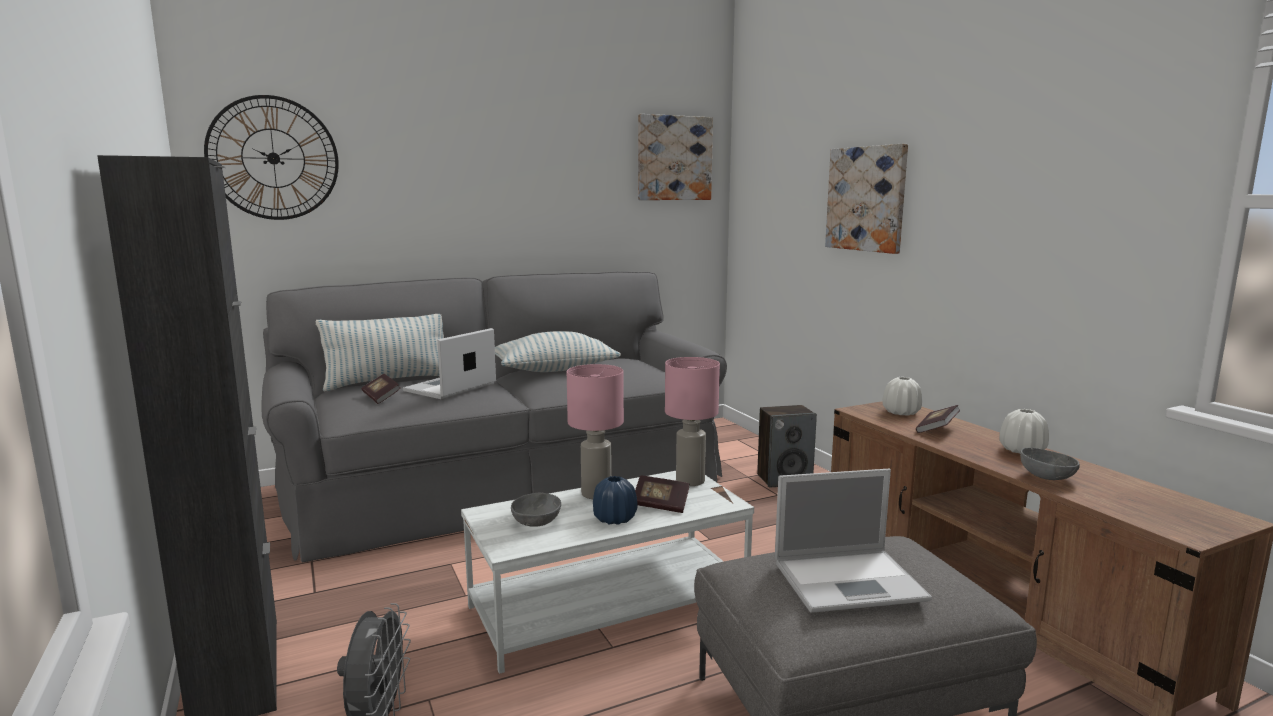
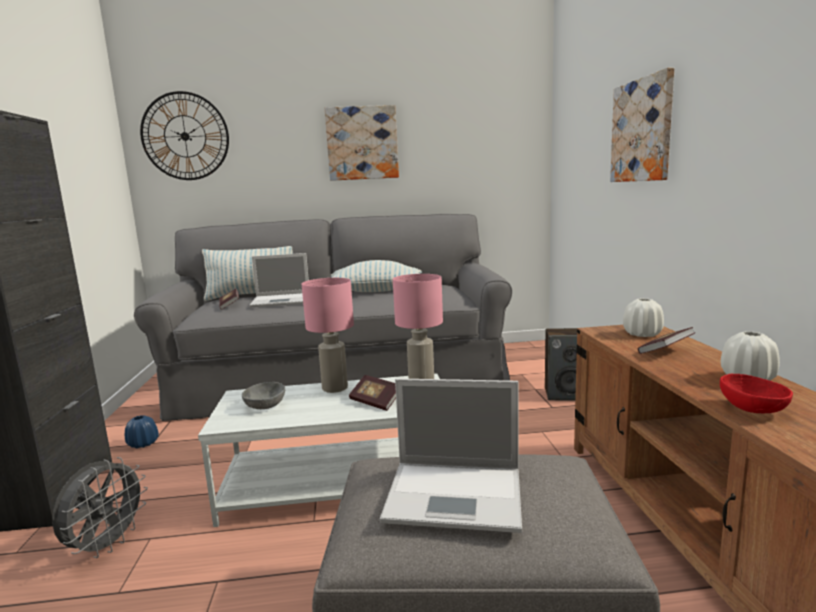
camera: 20 degrees right, 0 degrees up
(449, 388) = (282, 300): laptop -> laptop turned 150 degrees counterclockwise
(614, 519) = (326, 410): blue vase -> blue vase (143, 444)
(674, 158) = (497, 119): picture -> picture (362, 143)
(1047, 476) = (753, 409): grey bowl -> red bowl

